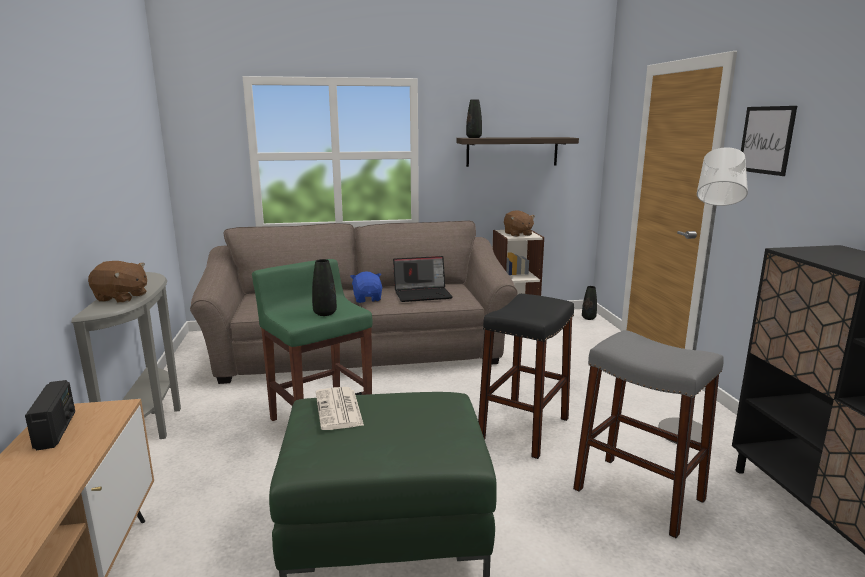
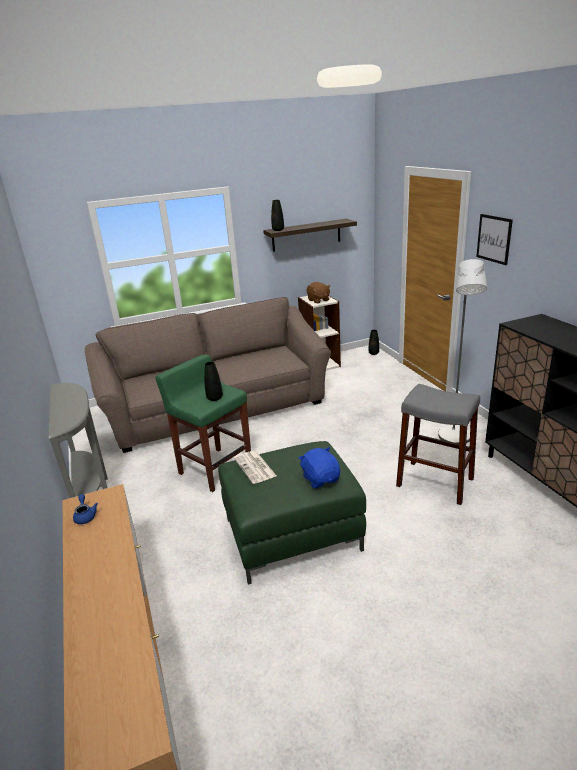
camera: 10 degrees left, 10 degrees up
(56, 430) = (85, 516): radio -> blue teapot
(121, 298) = (67, 412): brown plush toy -> none
(368, 299) = (221, 371): blue plush toy -> blue plush toy (321, 479)
(423, 294) = (261, 361): laptop -> none
(524, 429) = (354, 450): black stool -> none

